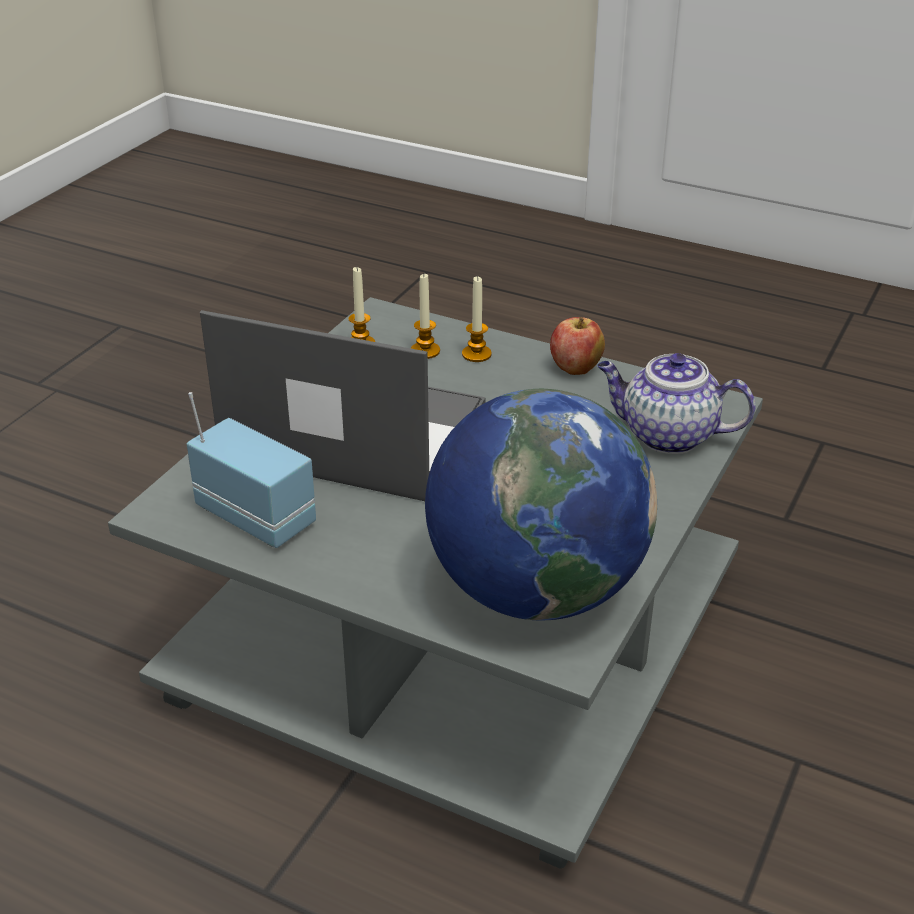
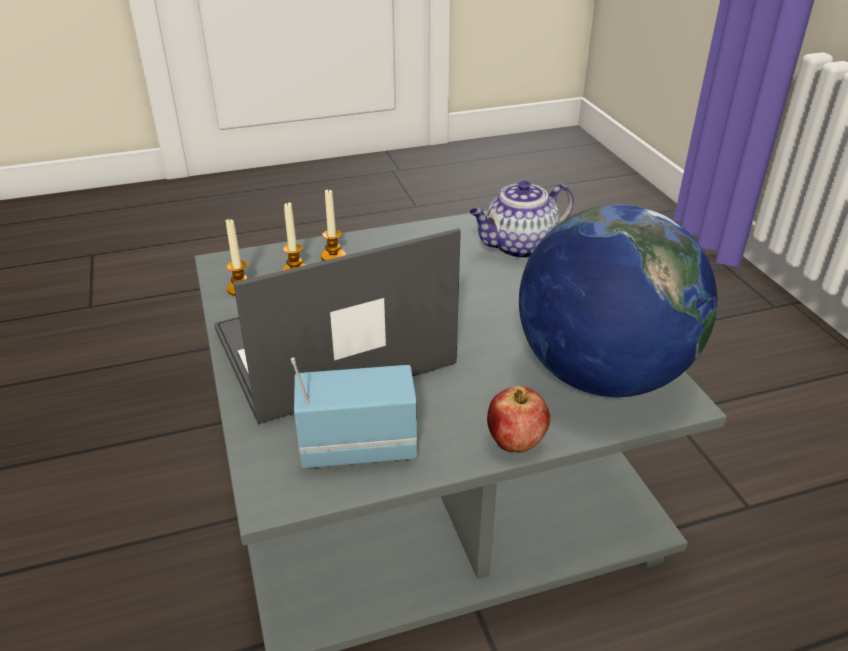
camera: 45 degrees left, 0 degrees up
(575, 369) = (408, 236): apple -> apple (515, 443)

